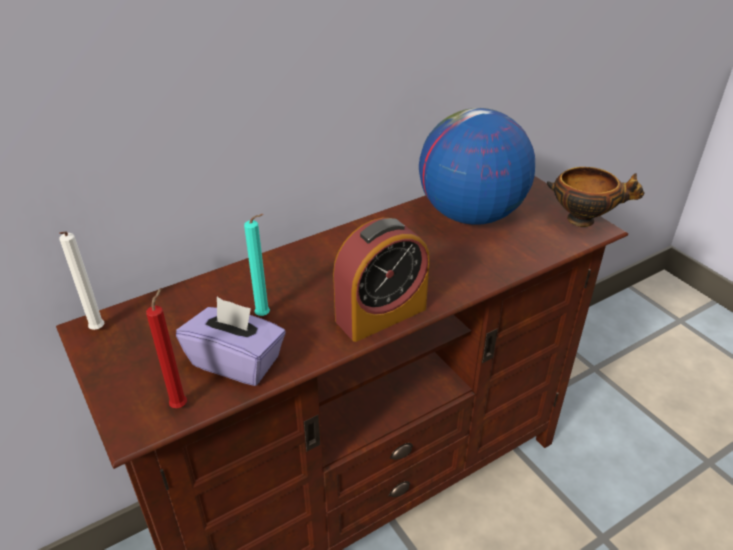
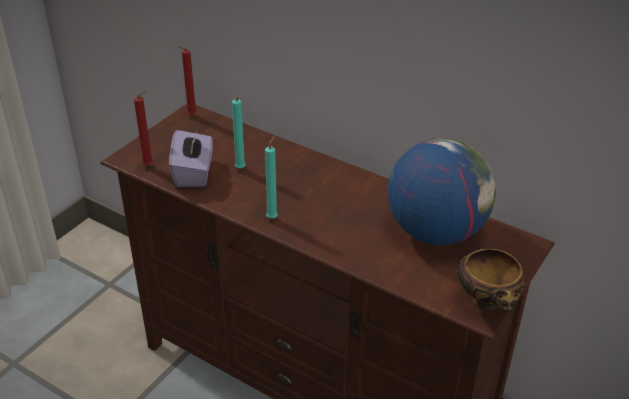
camera: 65 degrees right, 0 degrees up
(97, 331) = (190, 116): white candle -> red candle
(381, 314) = (273, 217): alarm clock -> turquoise candle

